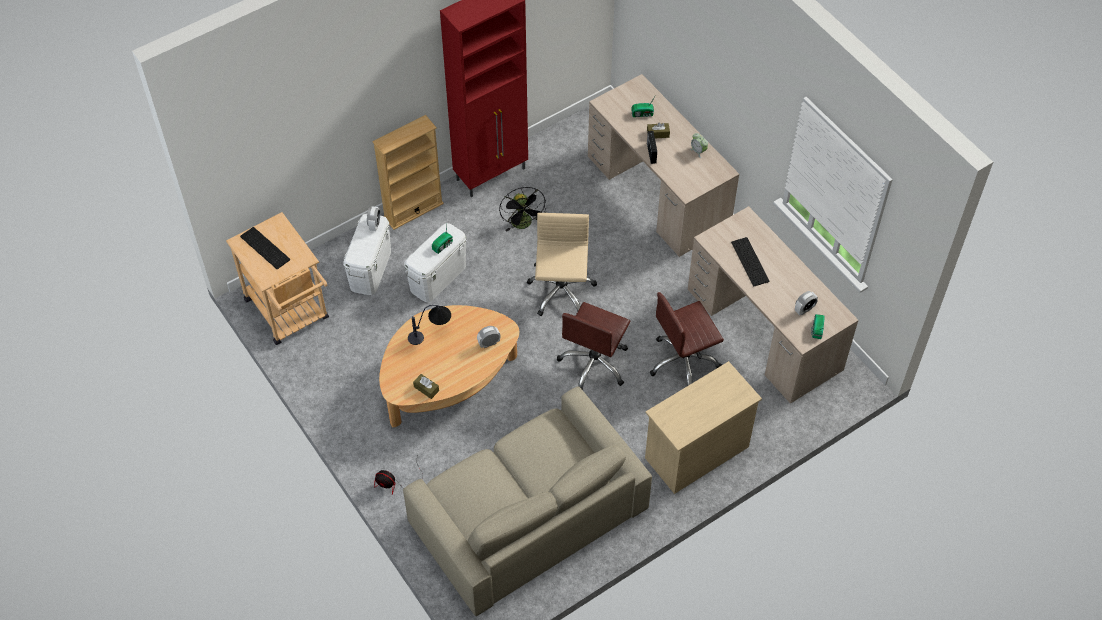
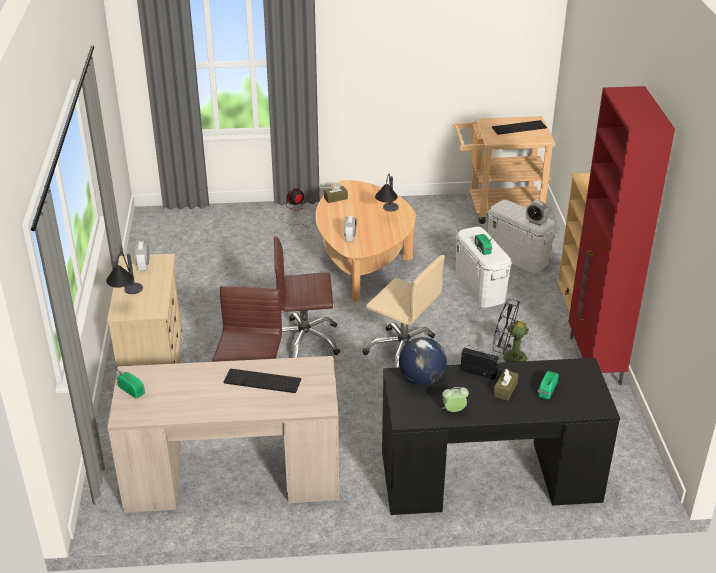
camera: 120 degrees right, 20 degrees down
(527, 514) = (202, 257): beige sofa -> none
(594, 363) = (304, 341): brown office chair -> brown office chair turned 60 degrees counterclockwise
(657, 192) = (488, 475): beige desk -> black desk
(681, 179) = (421, 379): none -> globe
(728, 401) = (128, 300): none -> table lamp
(804, 309) = (164, 392): alarm clock -> alarm clock (144, 266)

